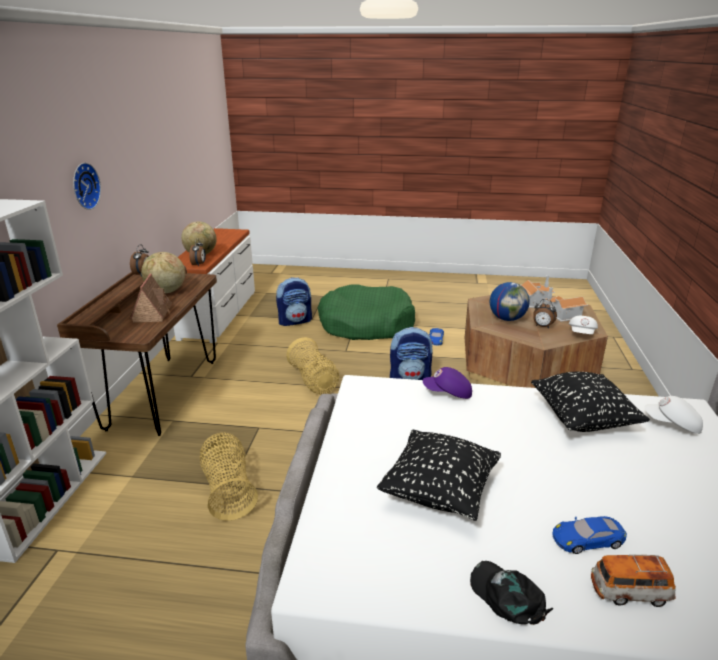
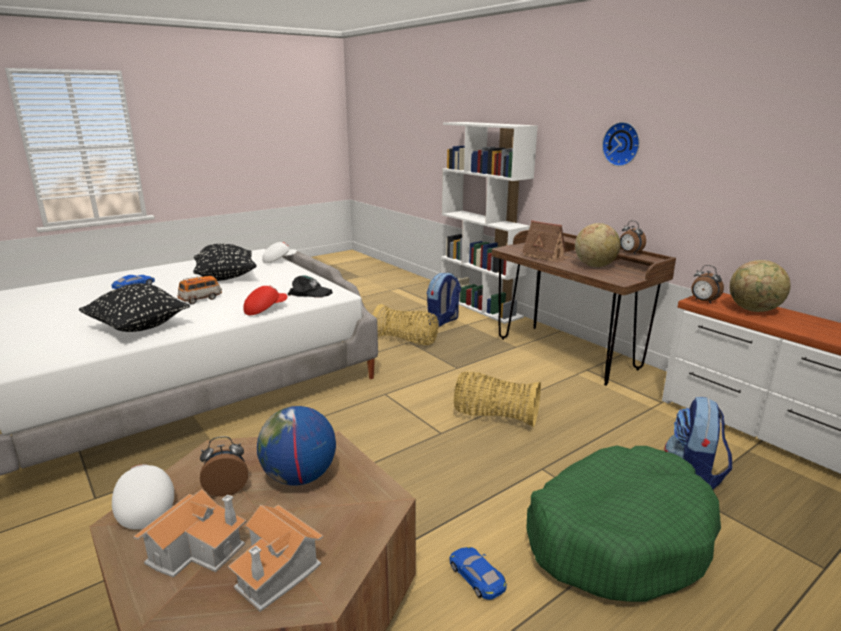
camera: 135 degrees right, 5 degrees down
(410, 378) = (412, 473): backpack -> backpack (443, 321)
(448, 393) = (265, 309): purple cap -> red cap
(507, 596) = (172, 268): black cap -> black cap (310, 293)
(629, 592) = (113, 280): toy car -> toy car (201, 299)
(672, 425) = (48, 348): white cap -> white cap (279, 260)

